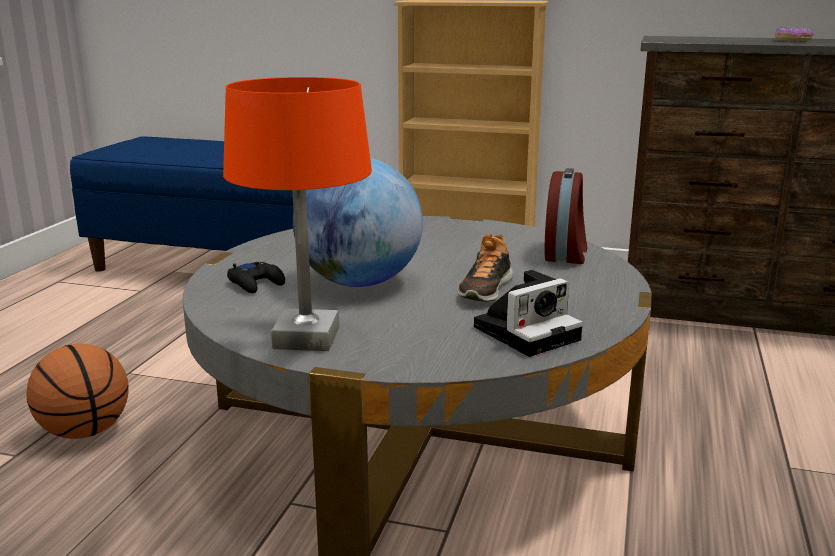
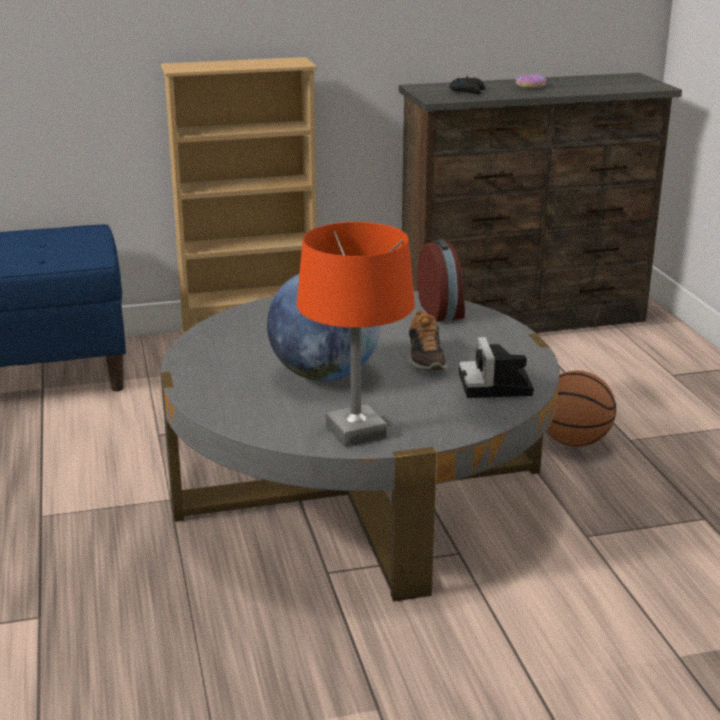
camera: 30 degrees left, 5 degrees up
(85, 432) = (77, 578): basketball -> basketball (574, 442)
(256, 283) = (243, 396): black game controller -> black game controller (467, 91)
(528, 332) = (497, 386): camera -> camera turned 150 degrees clockwise

